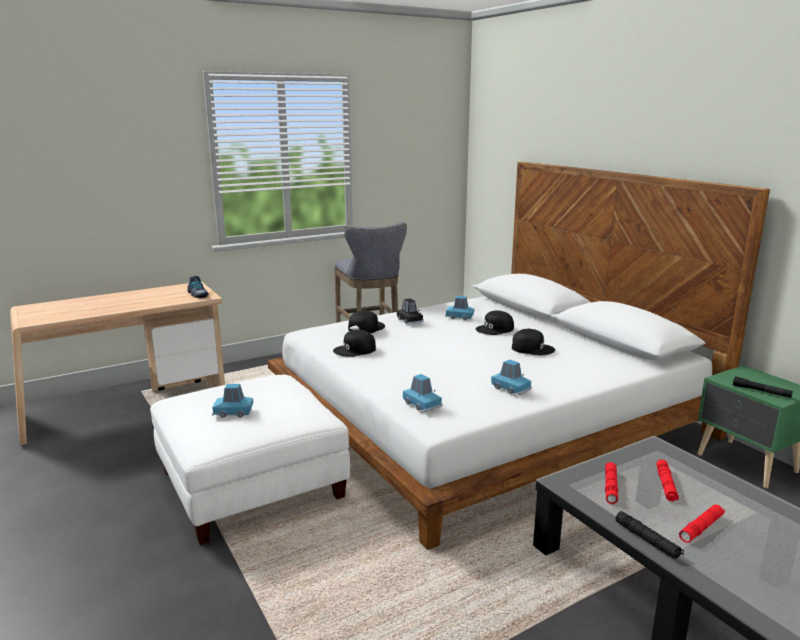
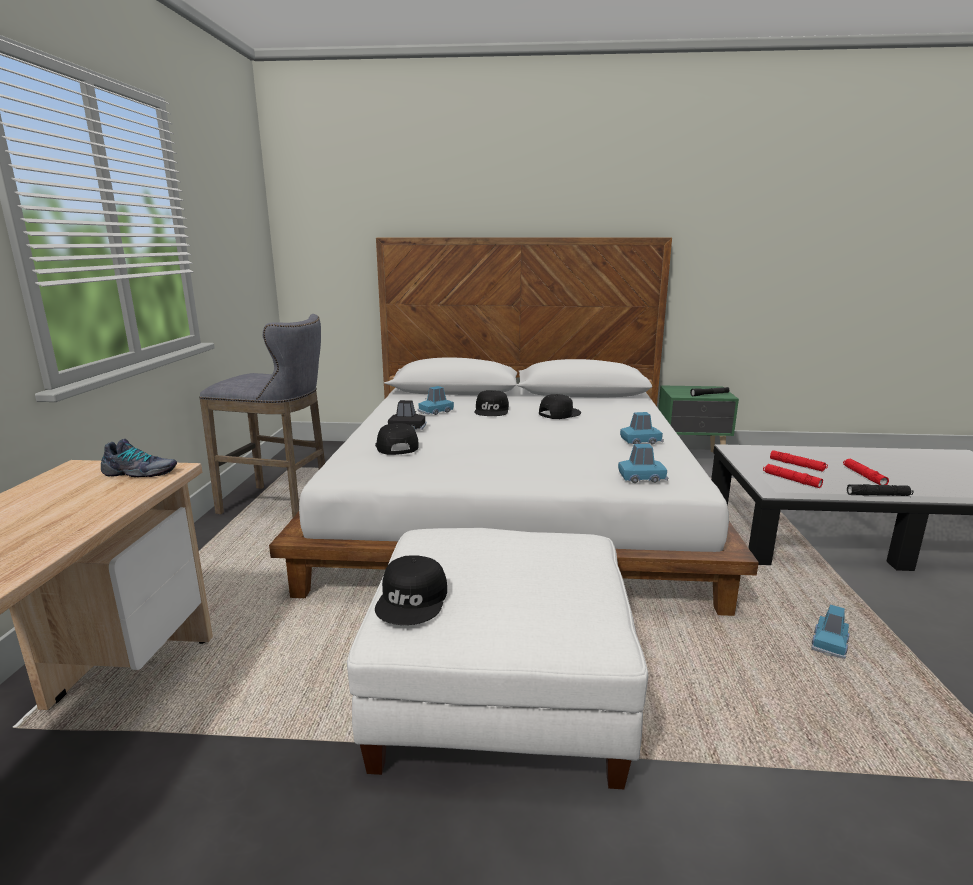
camera: 55 degrees left, 0 degrees up
(233, 412) = (518, 585): blue toy car -> blue toy car (829, 643)
(355, 350) = (448, 468): black cap -> black cap (413, 600)

